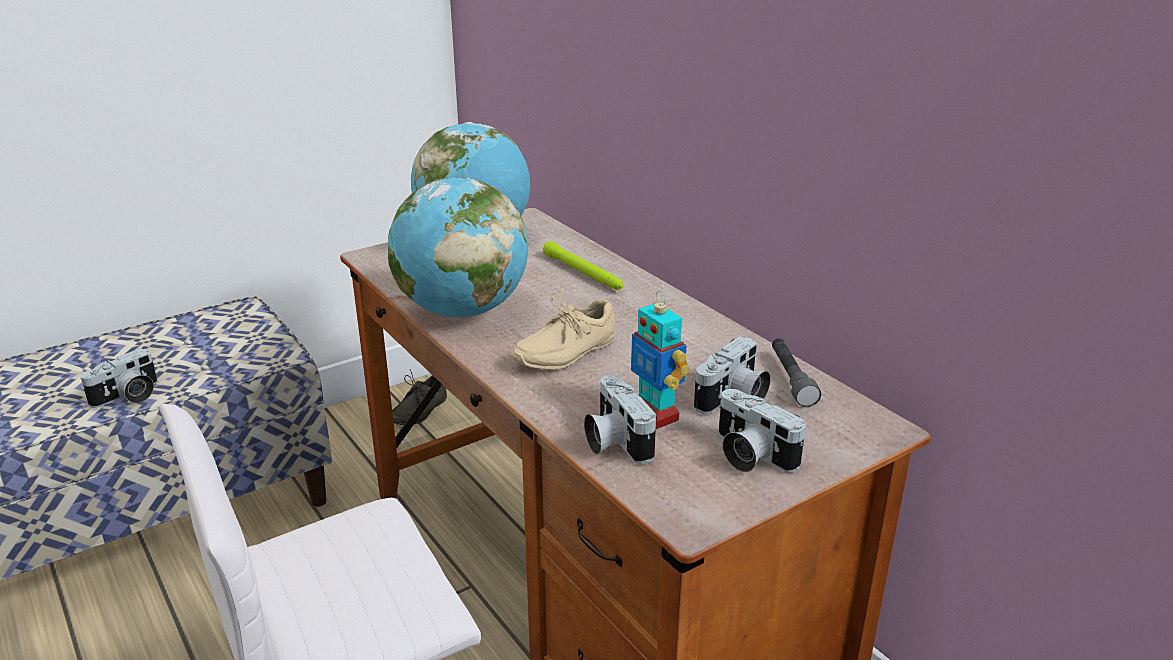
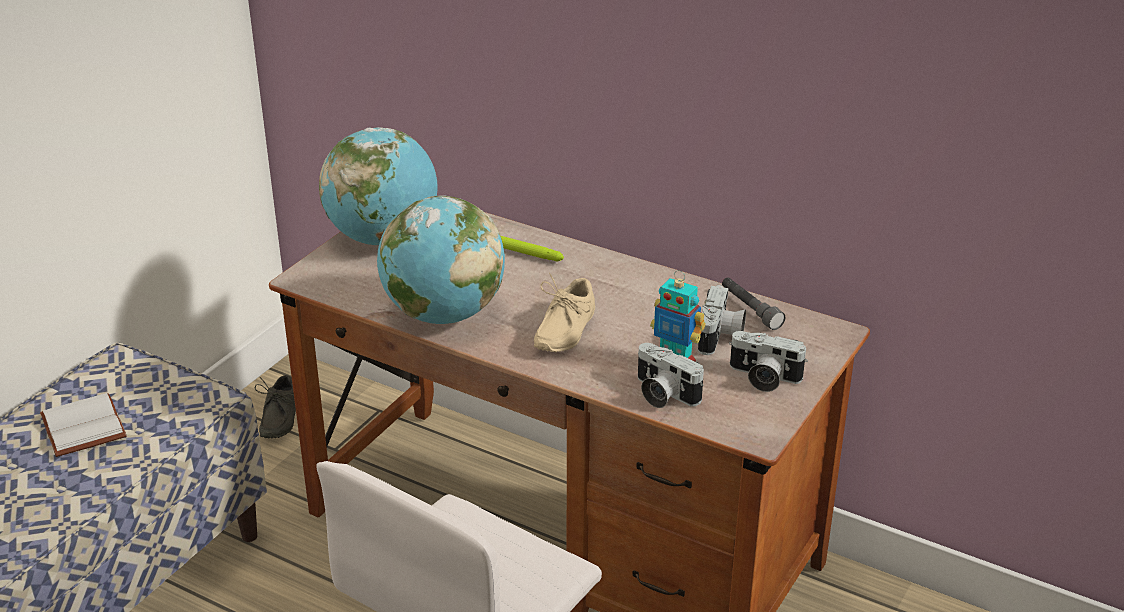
camera: 25 degrees left, 5 degrees up
(128, 397) = (98, 480): camera -> none
(162, 351) = (80, 427): none -> white book

